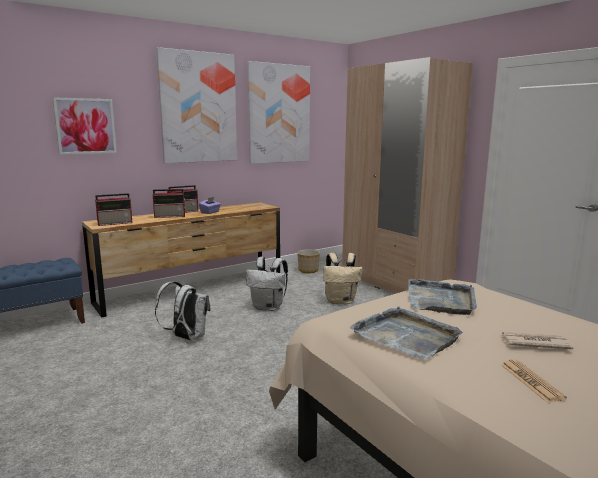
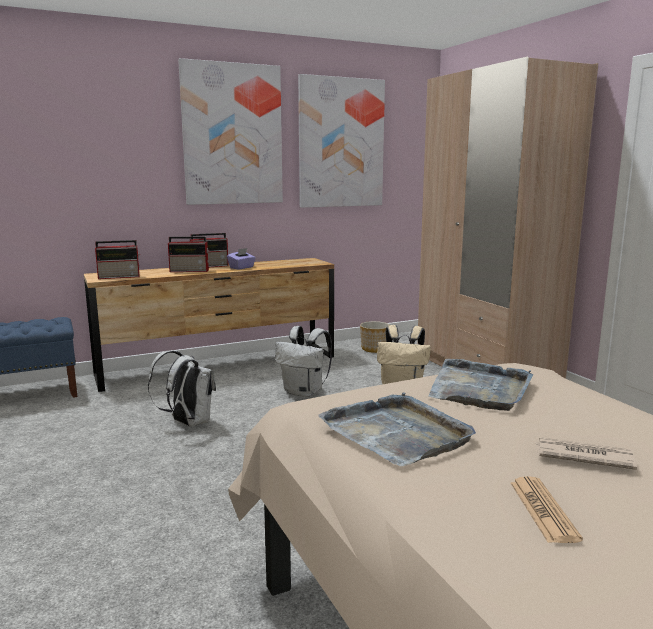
camera: 10 degrees right, 0 degrees up
(85, 126) = (89, 157): picture -> none

